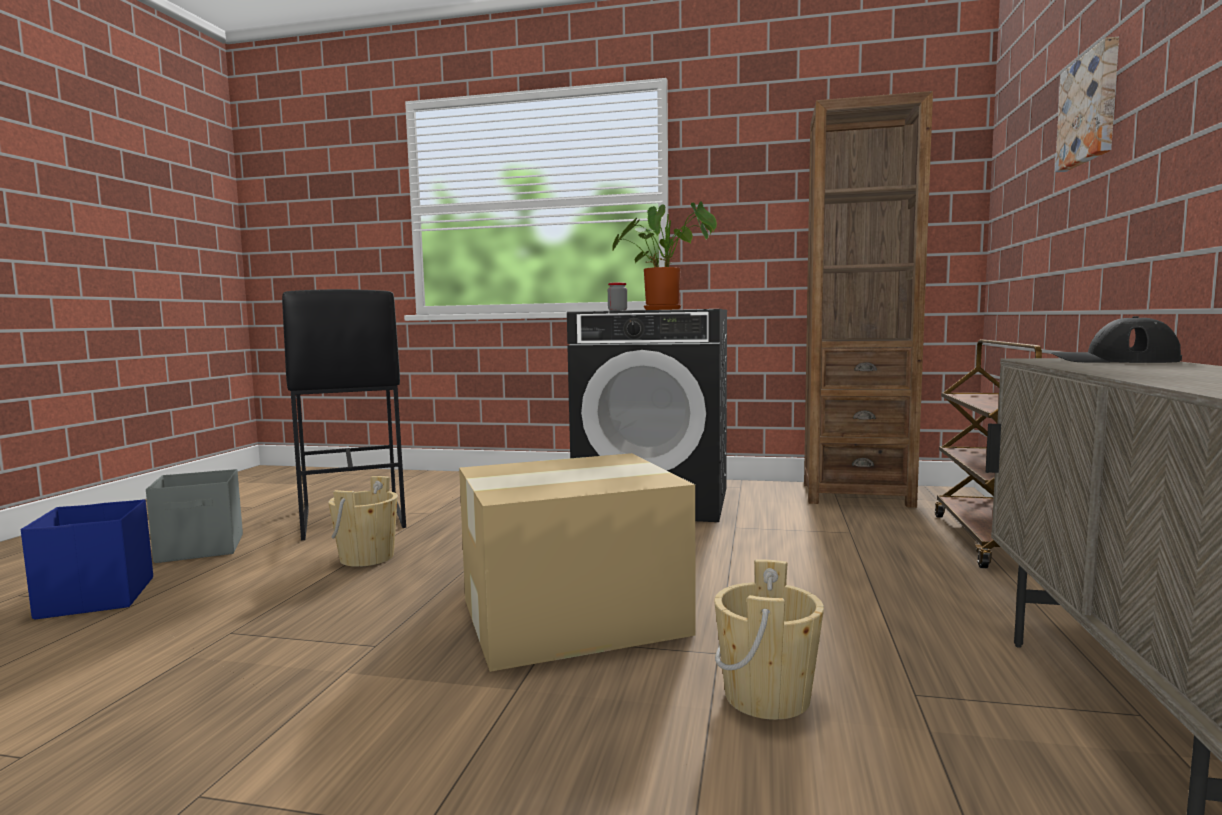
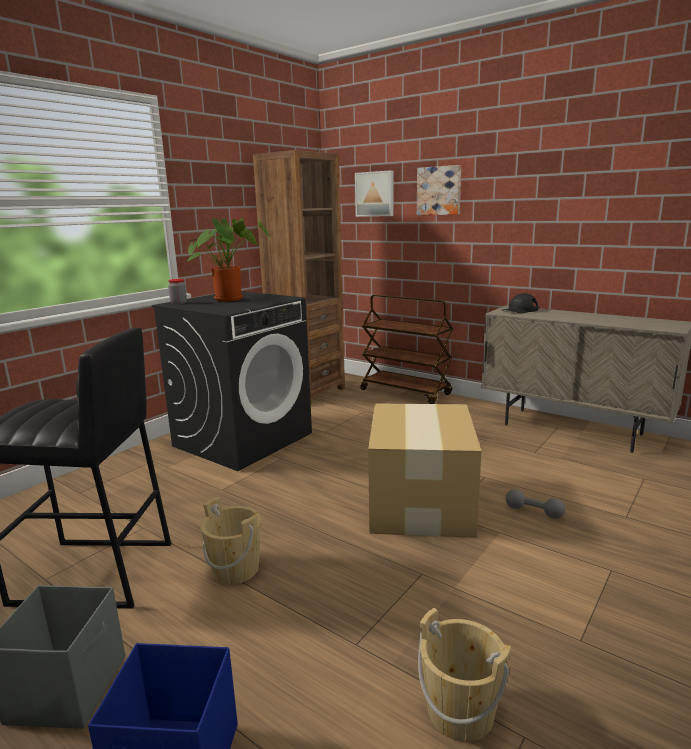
camera: 65 degrees left, 10 degrees up
(615, 716) = (534, 512): none -> grey dumbbell
(767, 696) = (527, 477): beige bucket -> beige bucket (460, 711)
(1028, 150) = (375, 194): none -> picture

